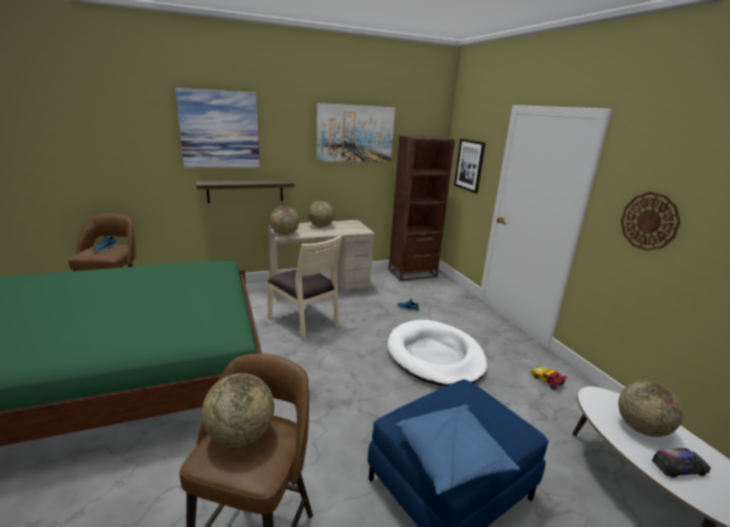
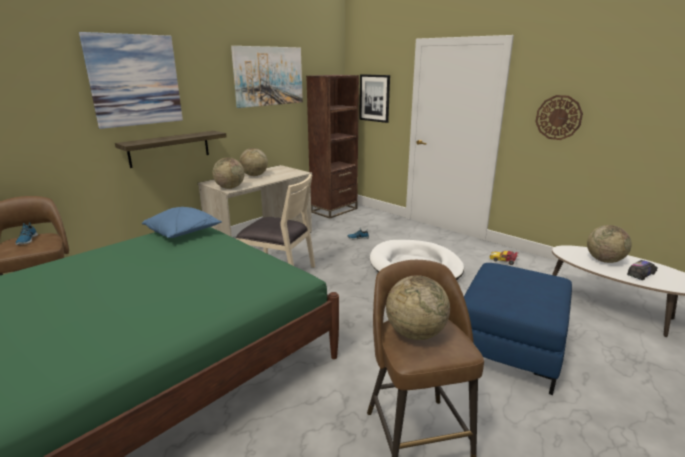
camera: 25 degrees left, 0 degrees up
(452, 458) = (537, 307): blue pillow -> blue pillow (183, 232)

